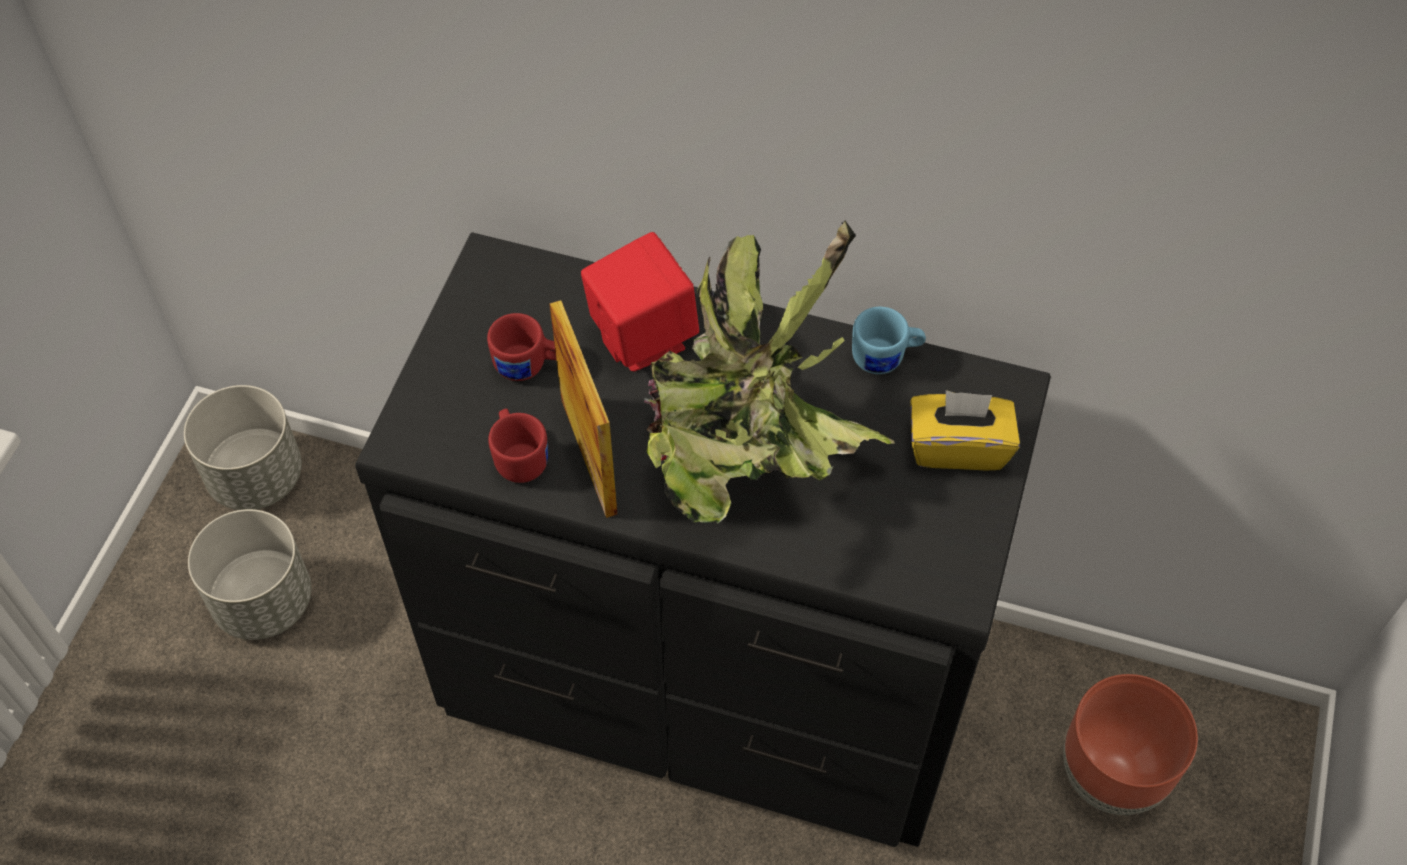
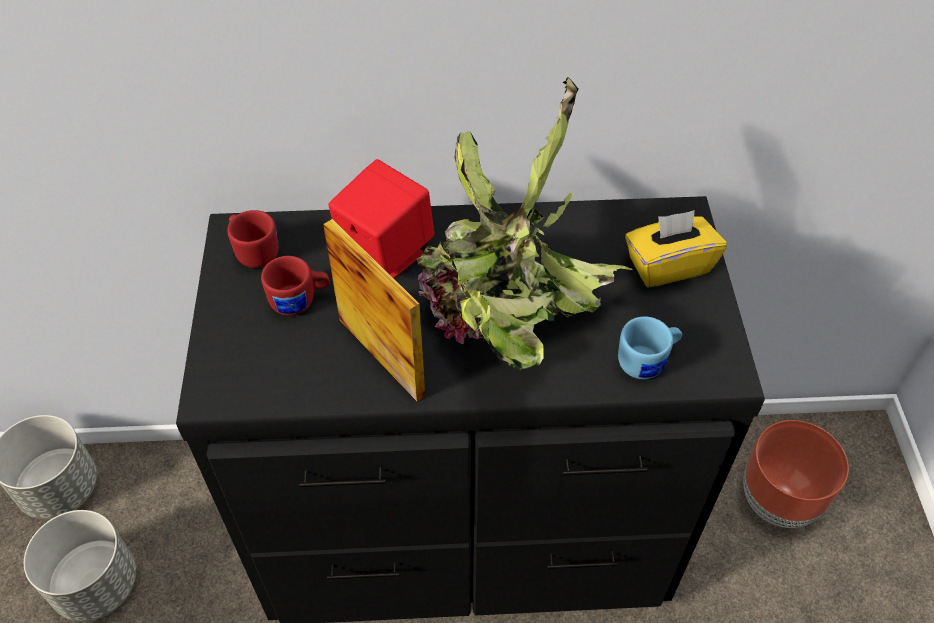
camera: 20 degrees left, 5 degrees down
(519, 456) = (322, 374): red mug -> red mug (254, 251)
(886, 358) = (582, 217): blue mug -> blue mug (648, 361)

